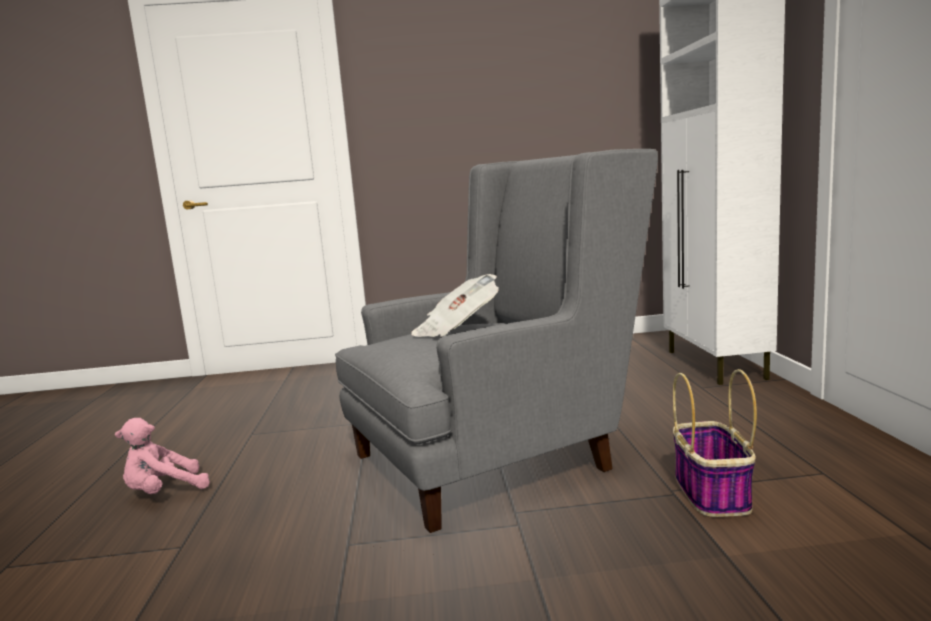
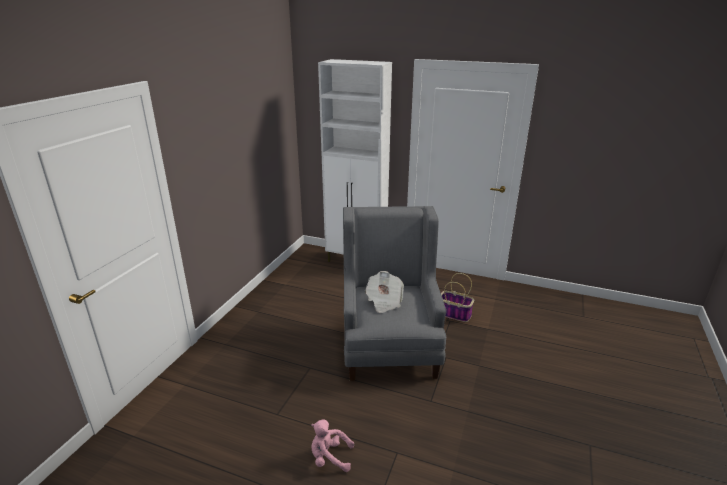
camera: 65 degrees left, 15 degrees up
(164, 493) = (329, 457): pink plush toy -> pink plush toy turned 105 degrees clockwise

